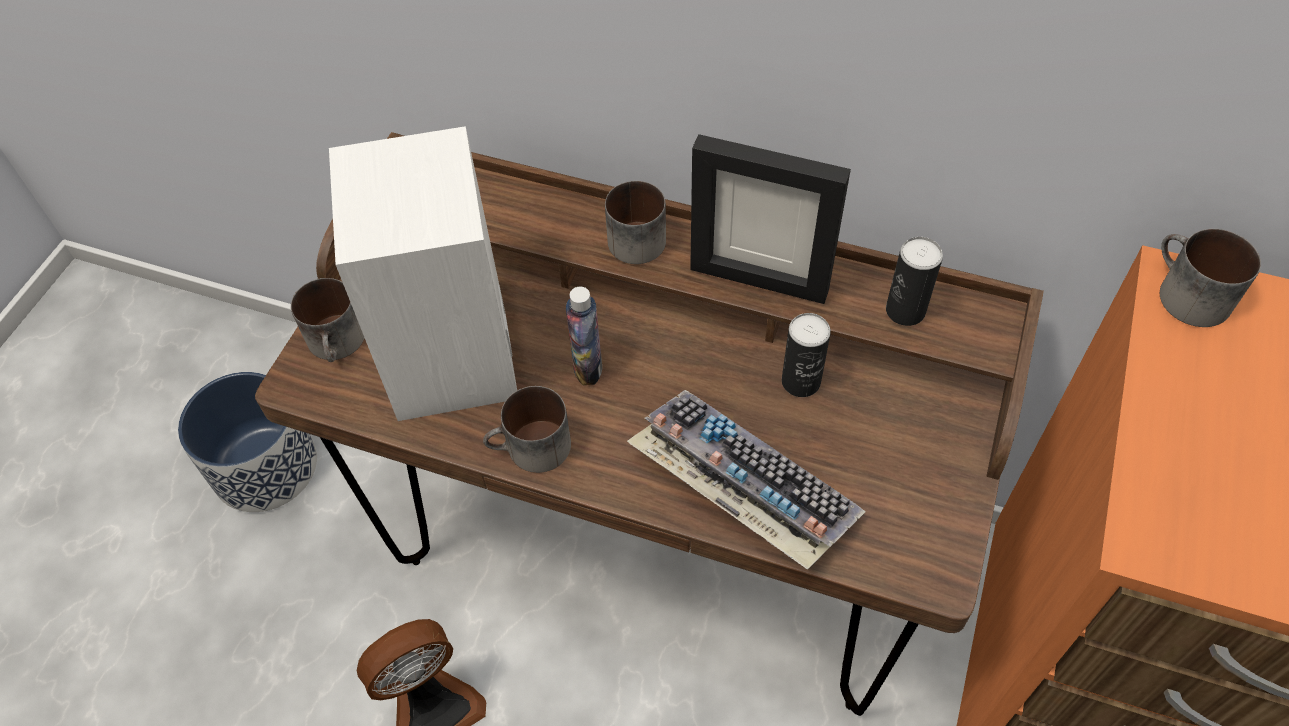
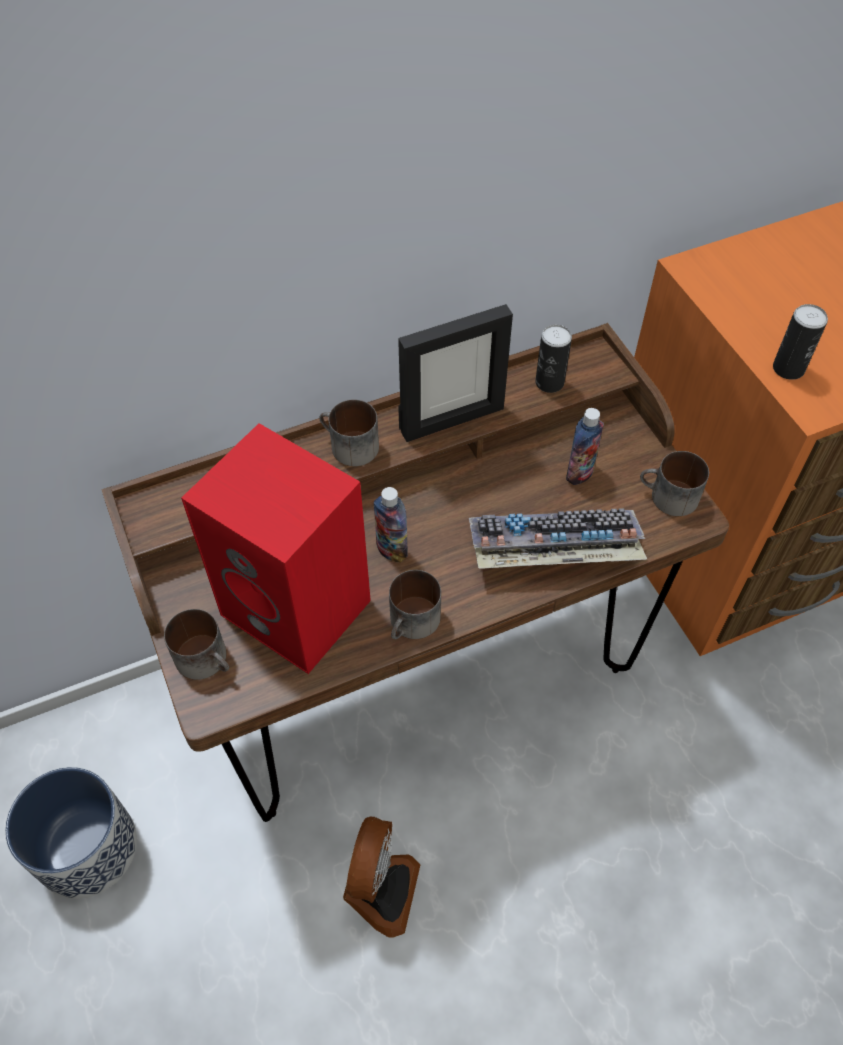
camera: 45 degrees left, 0 degrees up
(455, 358) = (300, 607): white speaker -> red speaker
(801, 381) = (521, 467): can -> can (788, 368)
(856, 433) = (579, 473): none -> bottle
(1185, 294) = (702, 273): mug -> mug (668, 497)

